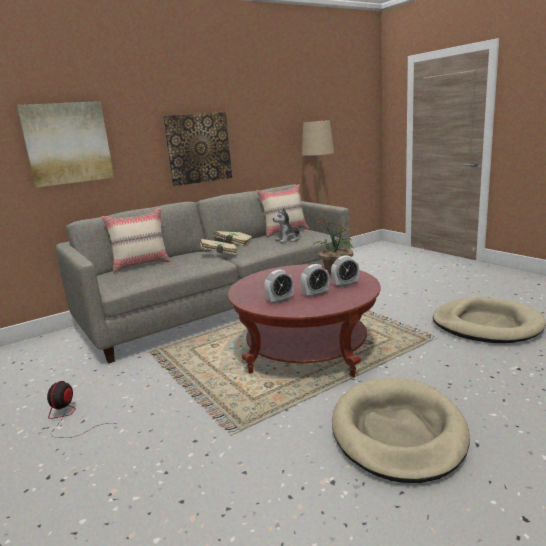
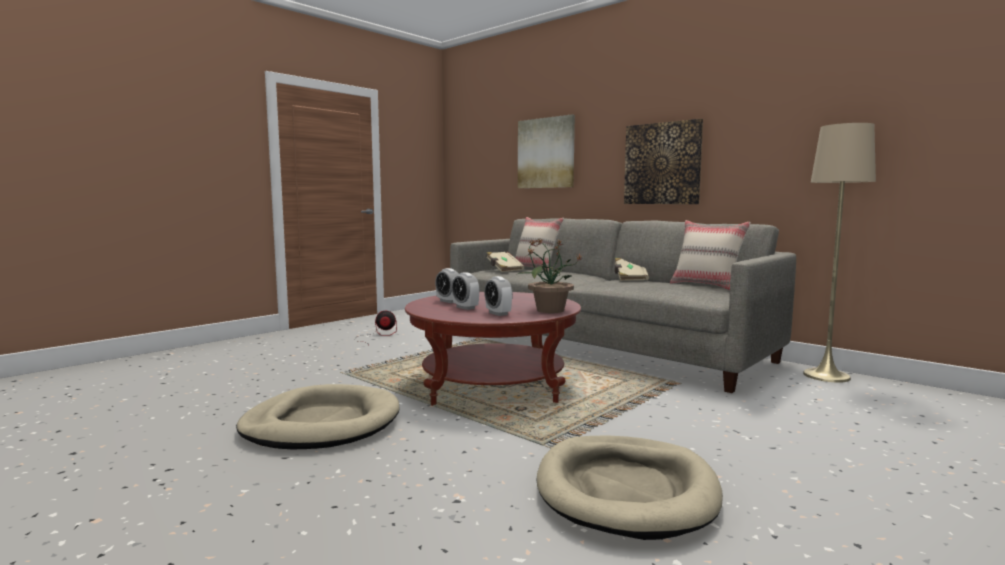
camera: 75 degrees right, 10 degrees down
(219, 254) = (585, 279): beige book -> beige book (504, 269)
(288, 239) = (661, 288): plush toy -> none

